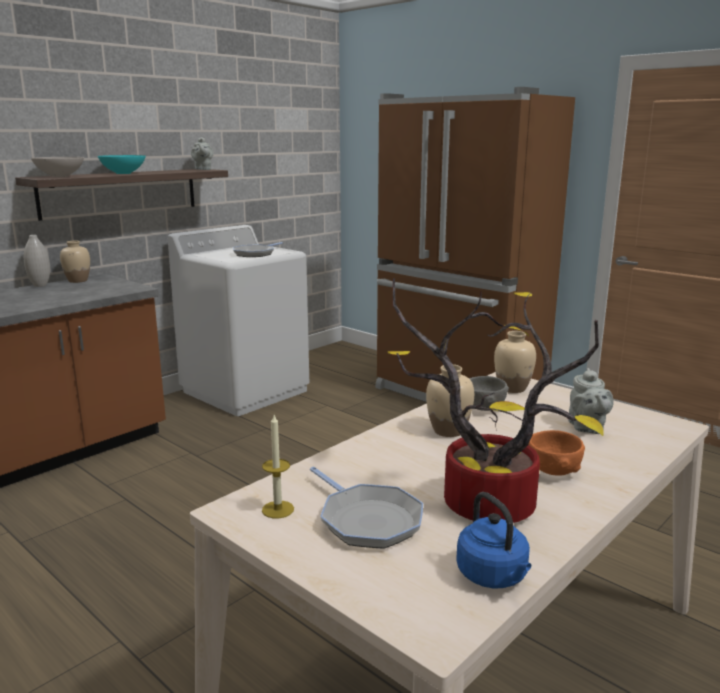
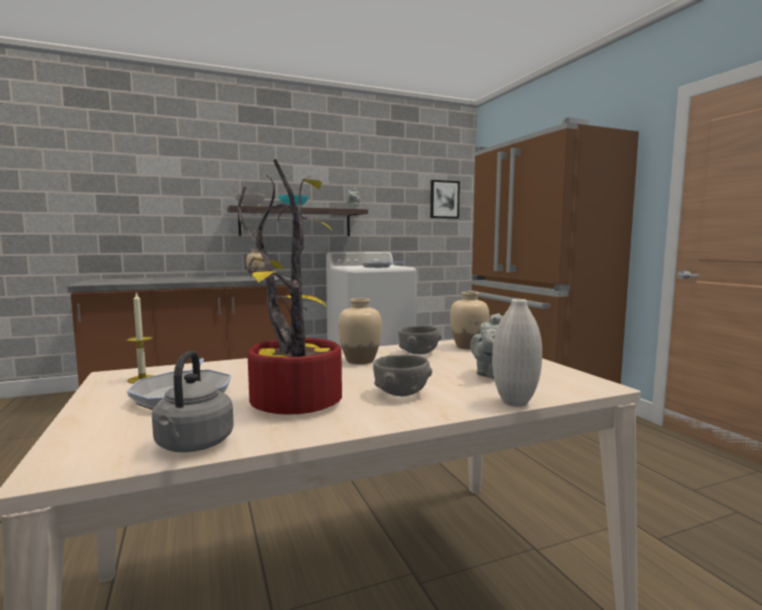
camera: 25 degrees right, 10 degrees down
(40, 285) = (231, 275): white vase -> white vase (515, 403)
(306, 144) = (444, 199): none -> picture
(494, 577) = (193, 445): blue kettle -> grey kettle
(553, 471) = (401, 394): orange bowl -> grey bowl

